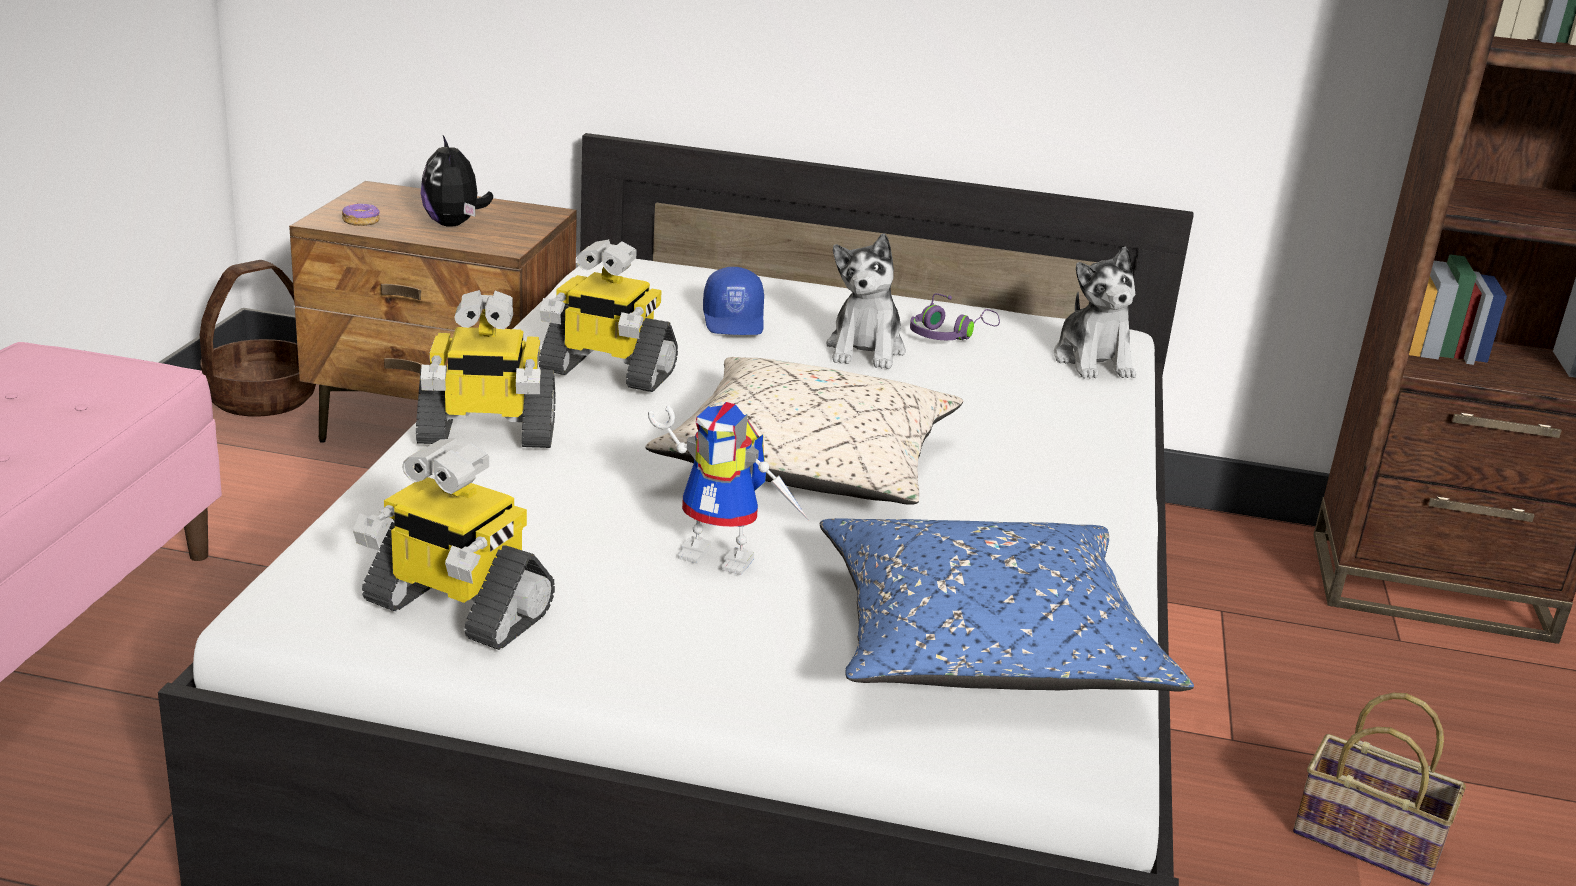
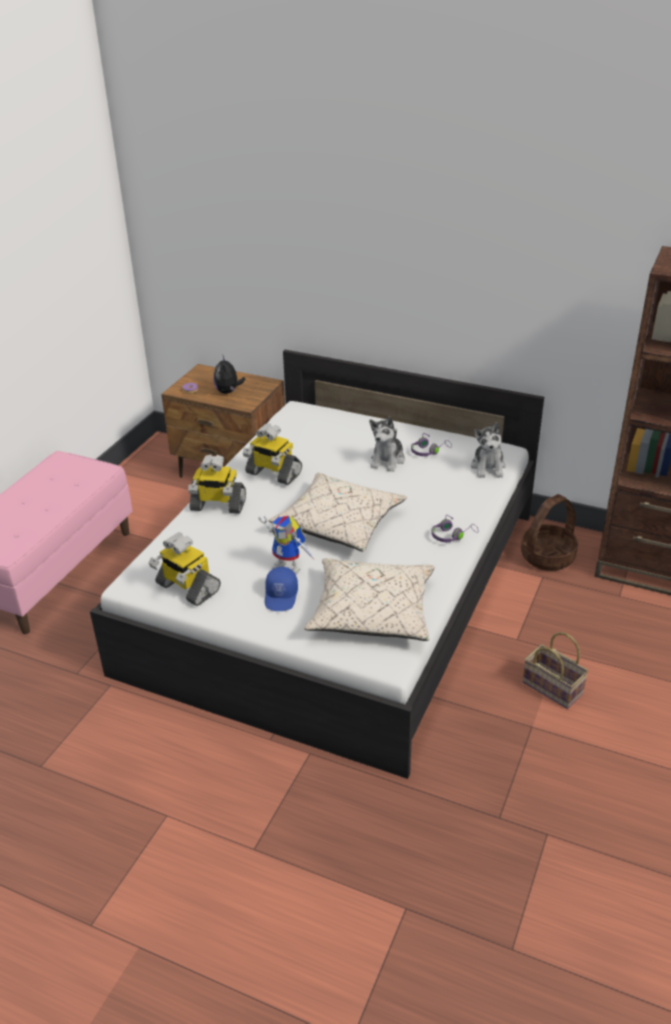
camera: 15 degrees right, 10 degrees up
(261, 397) = (160, 453): basket -> basket (547, 556)
(735, 321) = (335, 444): blue cap -> blue cap (281, 596)
(983, 644) = (372, 612): blue pillow -> beige pillow
(1089, 481) = (451, 535): none -> purple headphones

